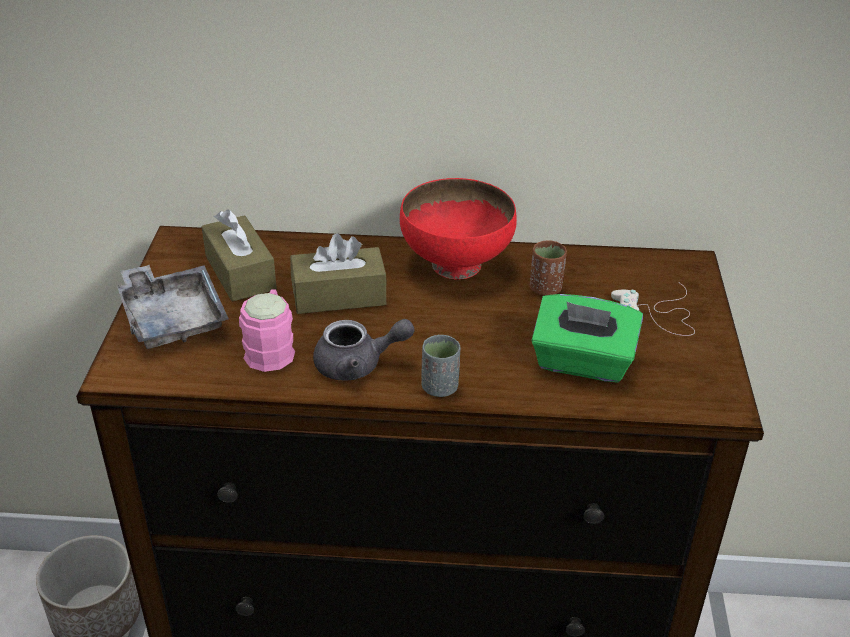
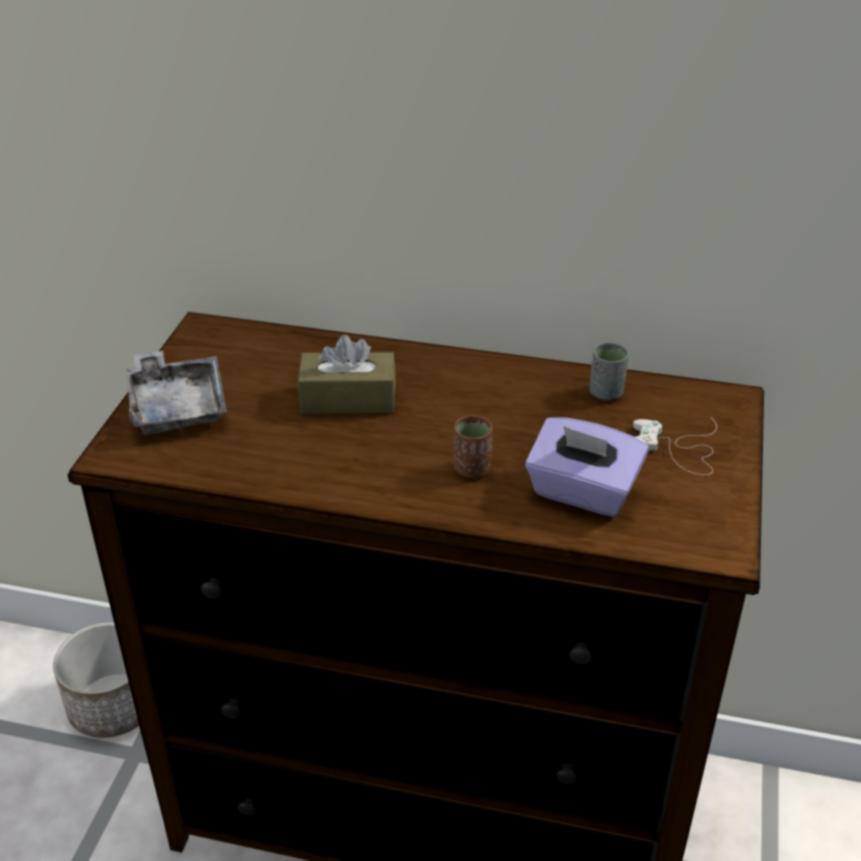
camera: 10 degrees right, 0 degrees up
(240, 273) = (255, 366): brown tissue box -> none
(271, 348) = (266, 445): pink mug -> none
(358, 365) = (348, 471): grey teapot -> none
(440, 387) = (426, 503): grey cup -> grey cup (606, 393)
(455, 266) = (476, 379): red bowl -> none
(545, 289) = (565, 411): brown cup -> brown cup (472, 469)
(582, 363) = (582, 492): green tissue box -> purple tissue box

